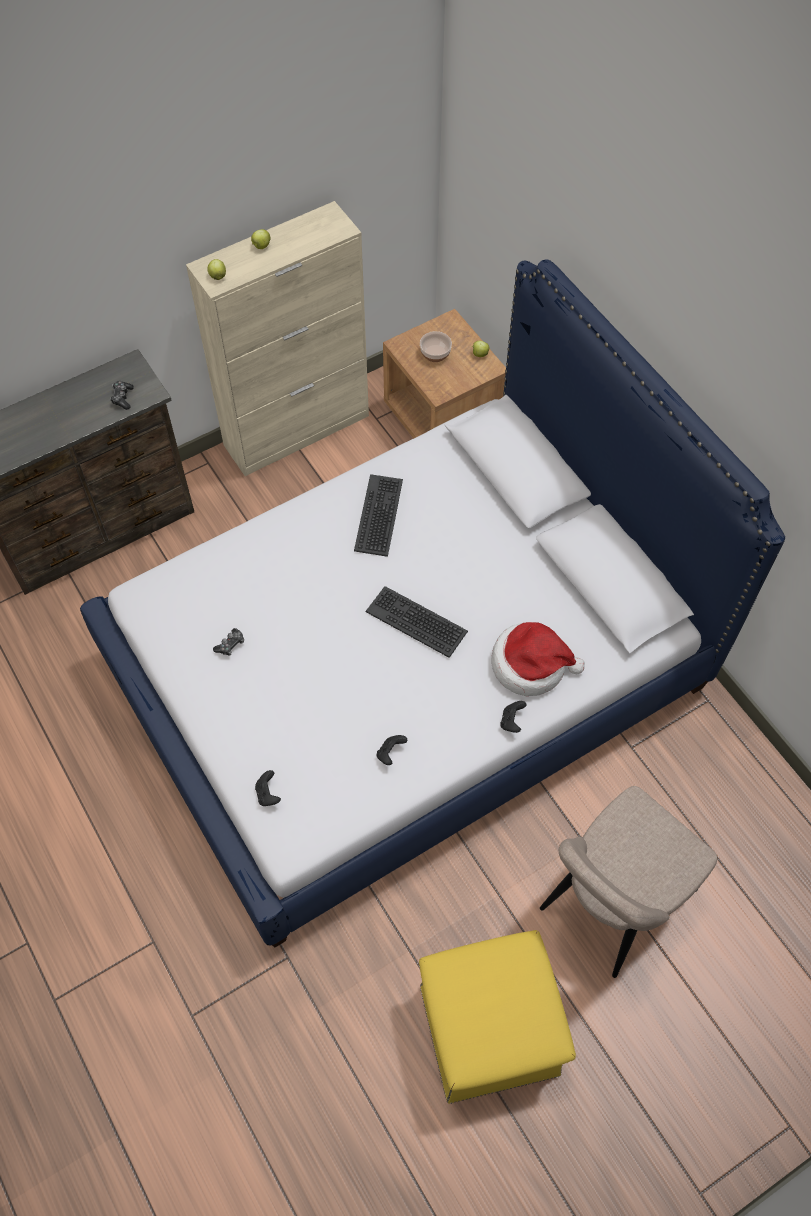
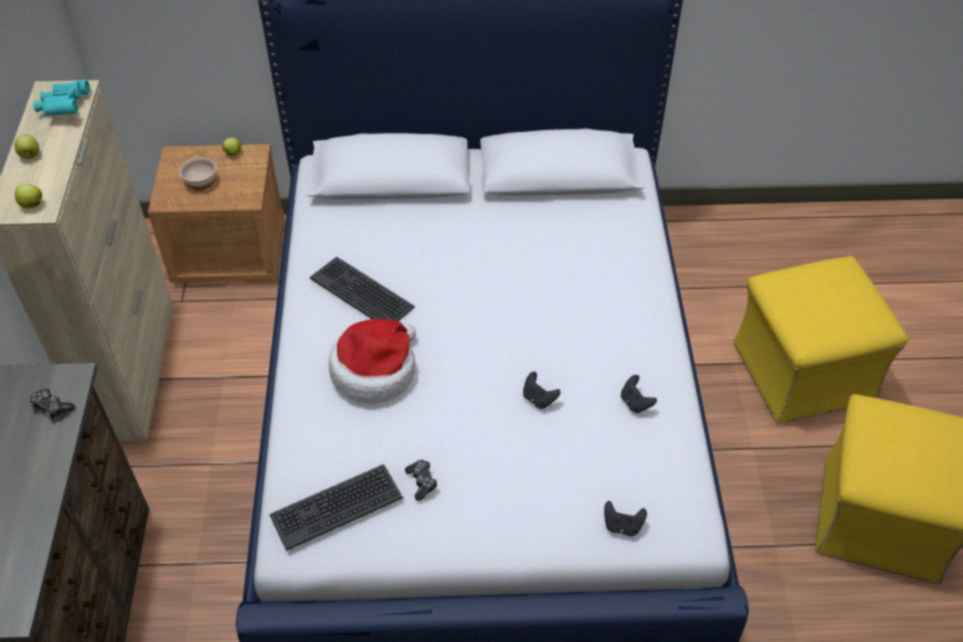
camera: 60 degrees left, 10 degrees down
(319, 233) = (65, 108): none -> turquoise binoculars
(417, 621) = (504, 318): keyboard -> keyboard (336, 506)
(512, 721) = (656, 299): black game controller -> black game controller (539, 399)
(531, 665) = (606, 260): hat -> hat (375, 370)
(612, 904) = (801, 372): beige chair -> yellow ottoman

